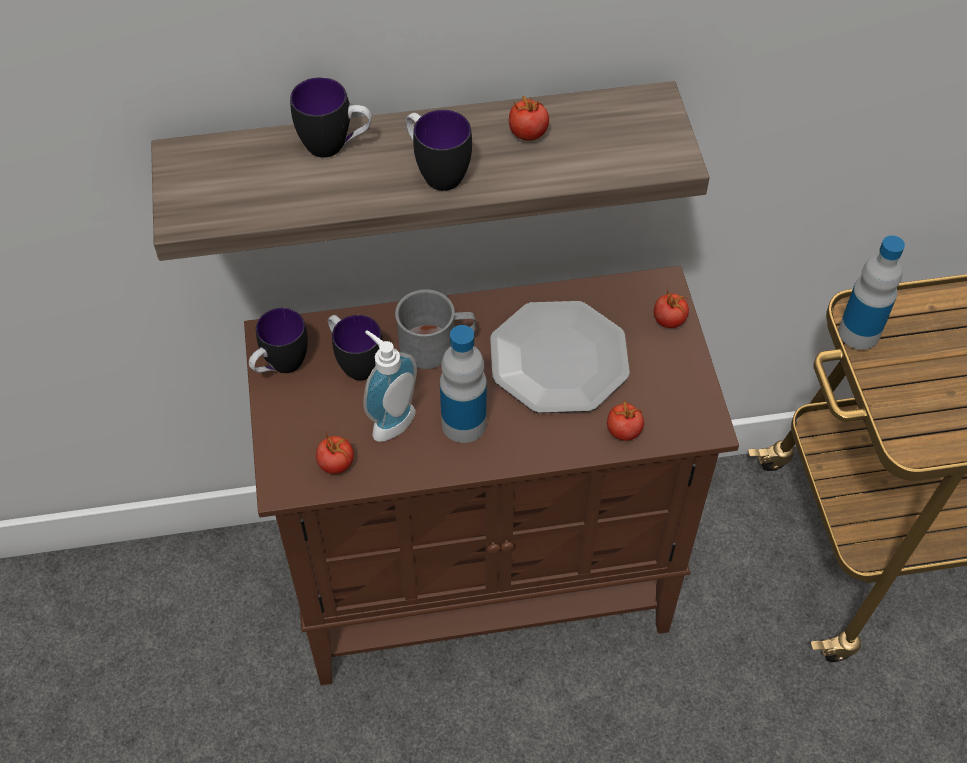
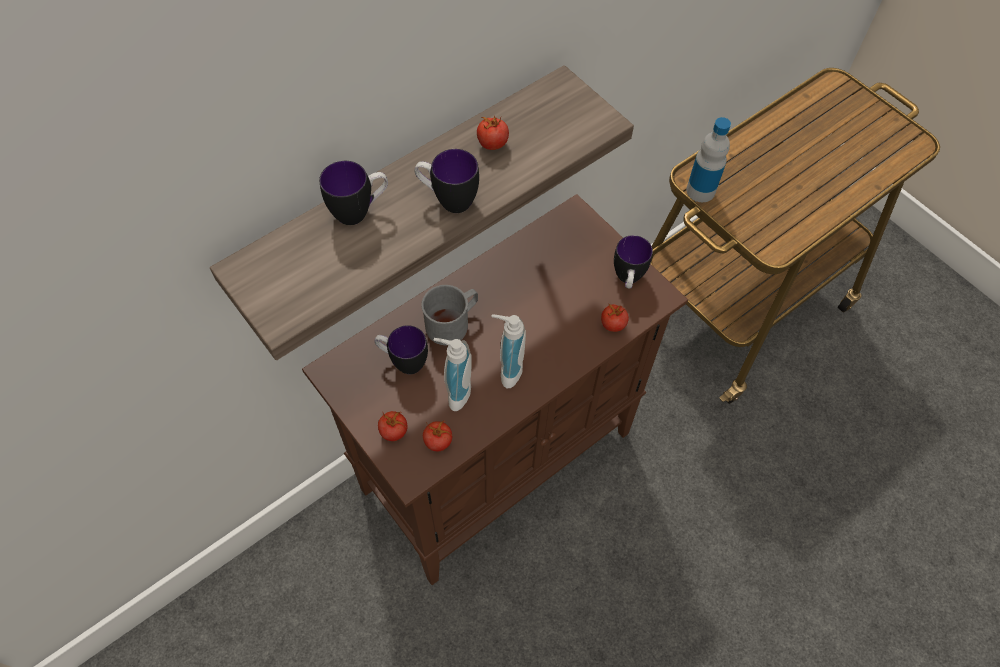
camera: 30 degrees left, 5 degrees up
(280, 367) = (352, 390): mug -> mug (627, 280)
(464, 424) = (506, 369): bottle -> soap dispenser
(558, 359) = (540, 294): plate -> none
(669, 321) = (593, 235): tomato -> tomato (394, 432)

